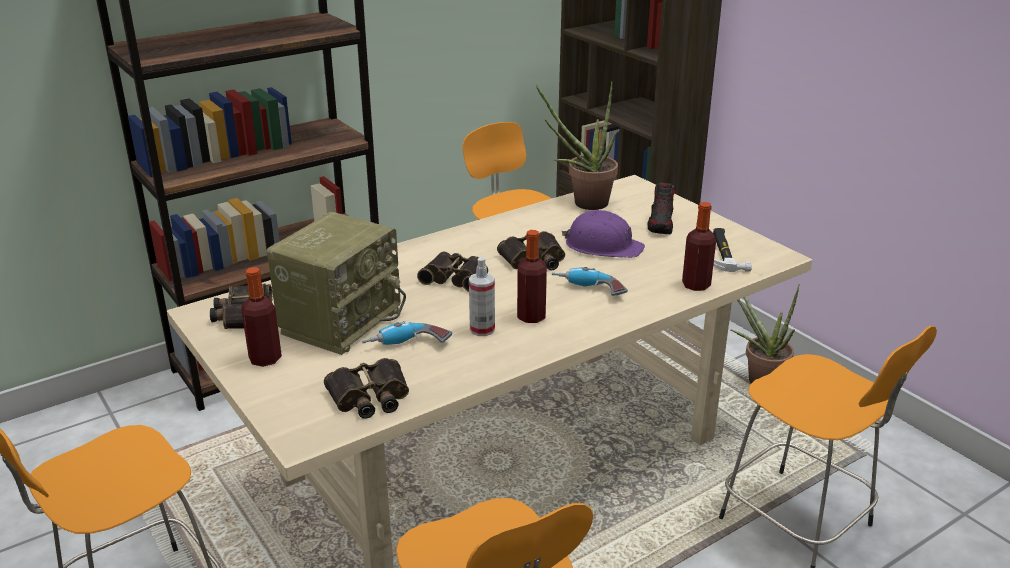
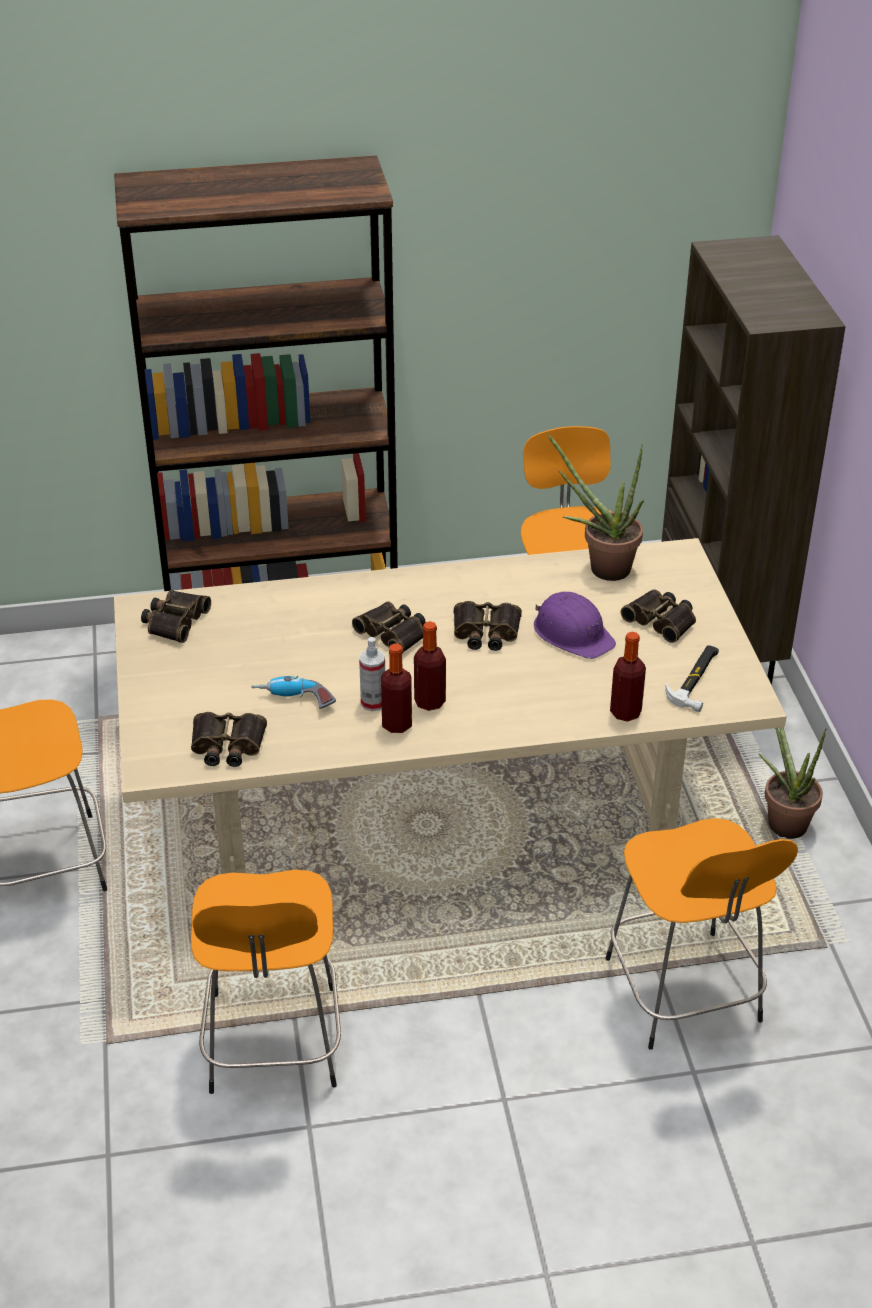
camera: 25 degrees right, 10 degrees up
(265, 359) = (166, 677): bottle -> bottle (397, 724)
(341, 320) = (254, 653): radio -> none
(588, 290) = (510, 687): power drill -> none
(661, 224) = (662, 620): shoe -> binoculars

